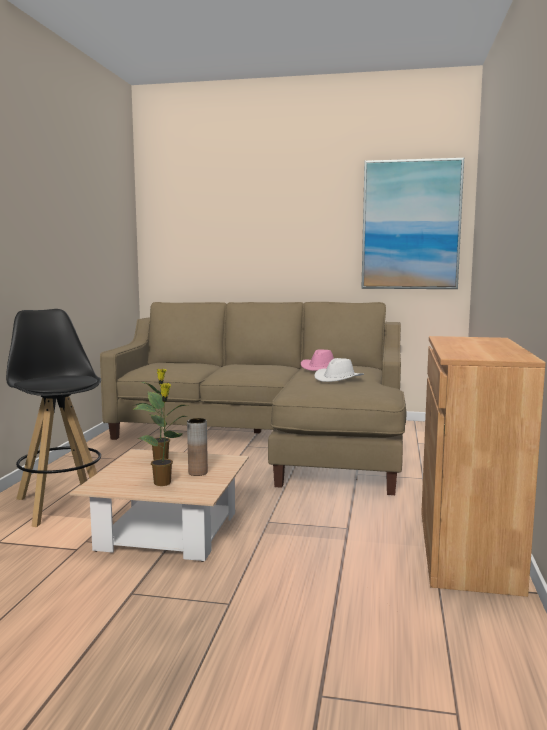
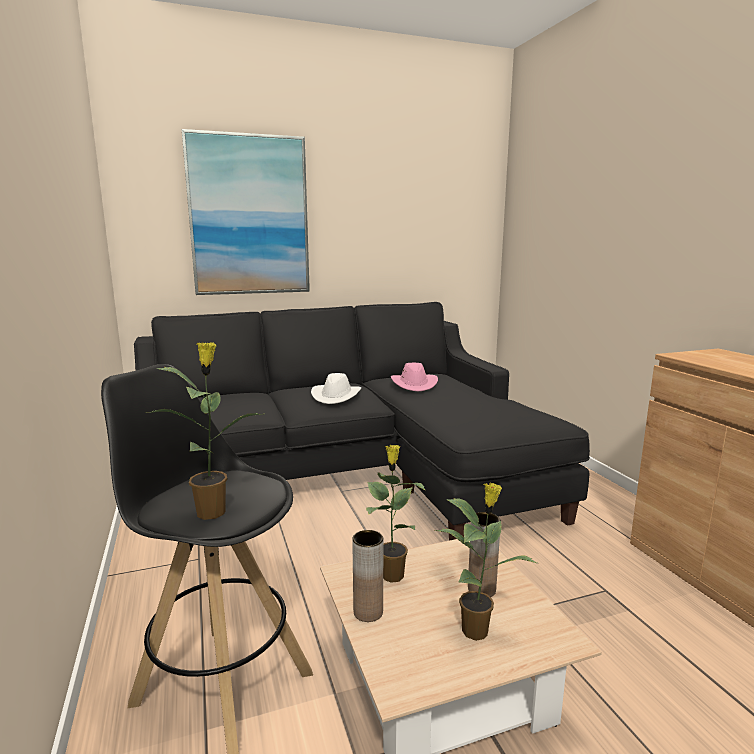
camera: 30 degrees left, 5 degrees up
(44, 382) = (213, 511): none -> potted plant
(123, 466) = (368, 612): none -> brown vase
(272, 438) = (353, 472): beige sofa -> black sofa
(338, 378) = (468, 399): white hat -> white hat (336, 396)
(411, 225) = (449, 216): picture -> picture (249, 216)

